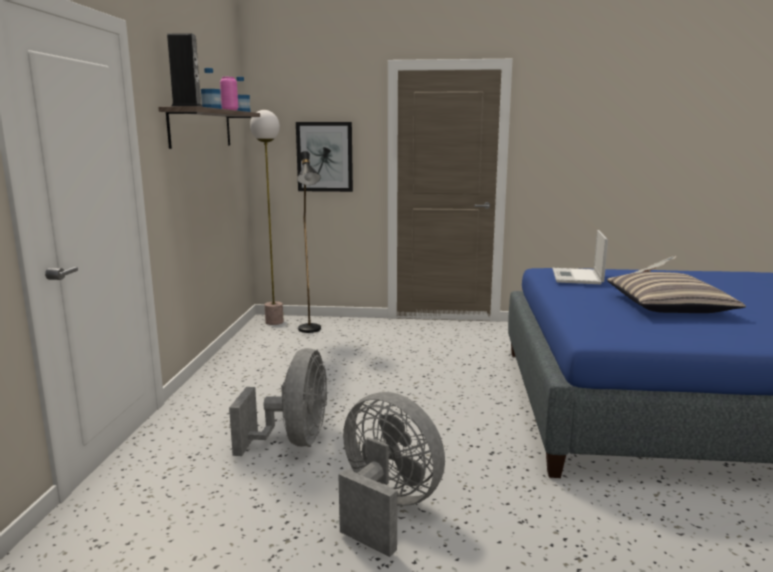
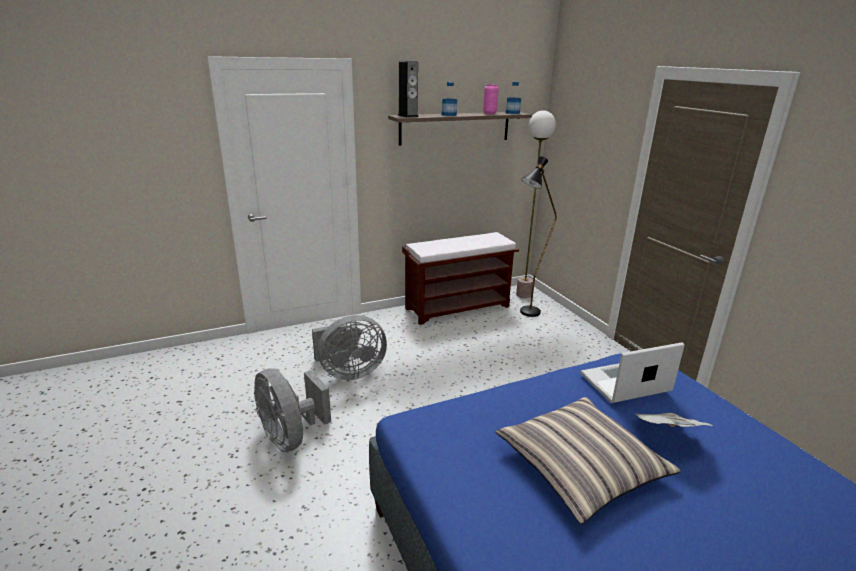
camera: 60 degrees right, 10 degrees up
(247, 352) = (458, 307): none -> brown bench
(324, 157) = (590, 161): picture -> none
(386, 508) = (290, 436): grey fan -> grey fan turned 135 degrees clockwise

